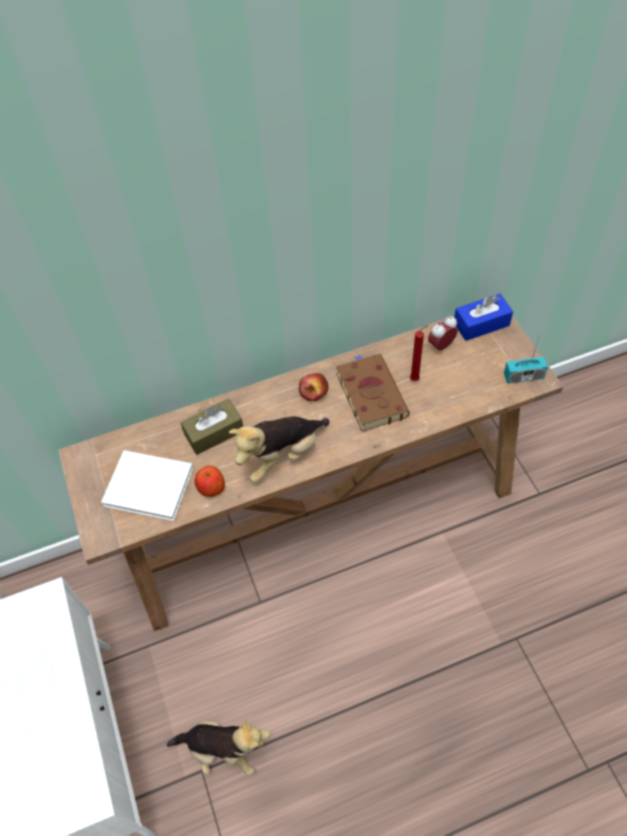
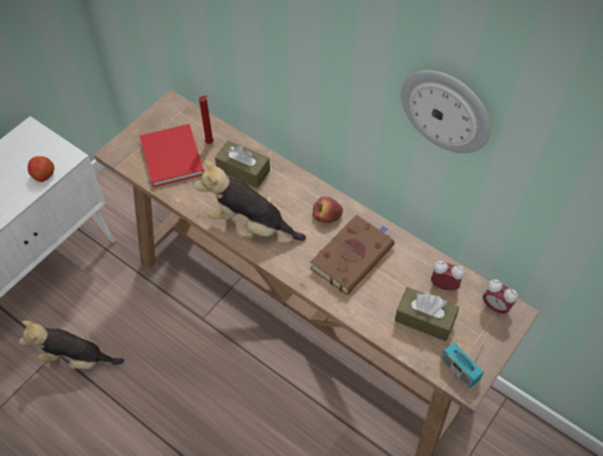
camera: 55 degrees right, 0 degrees up
(151, 487) = (172, 159): white book -> red book
(211, 487) = (194, 194): apple -> apple (43, 175)
(223, 750) = (77, 358): plush toy -> plush toy turned 120 degrees clockwise
(380, 200) = (446, 110): none -> wall clock
(416, 379) = (392, 282): red candle -> red candle (210, 143)
(464, 375) = (424, 319): none -> brown tissue box
(481, 324) = (495, 307): blue tissue box -> alarm clock

